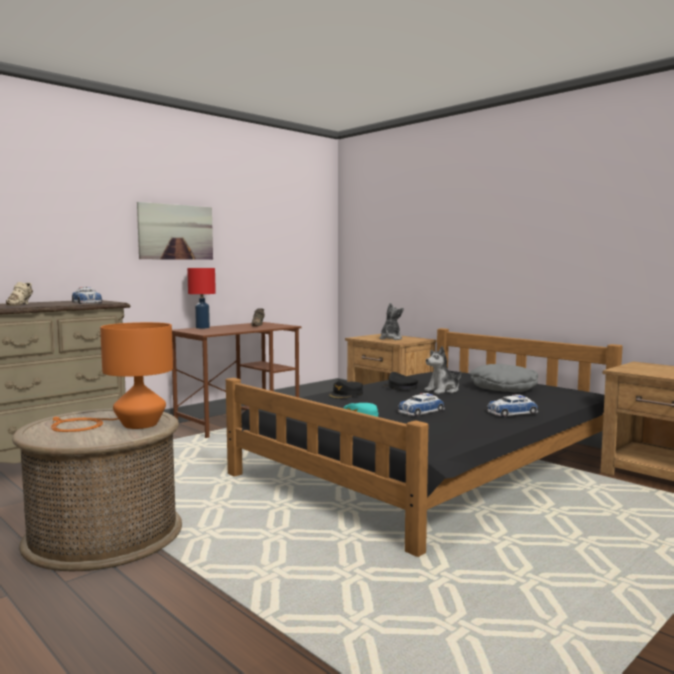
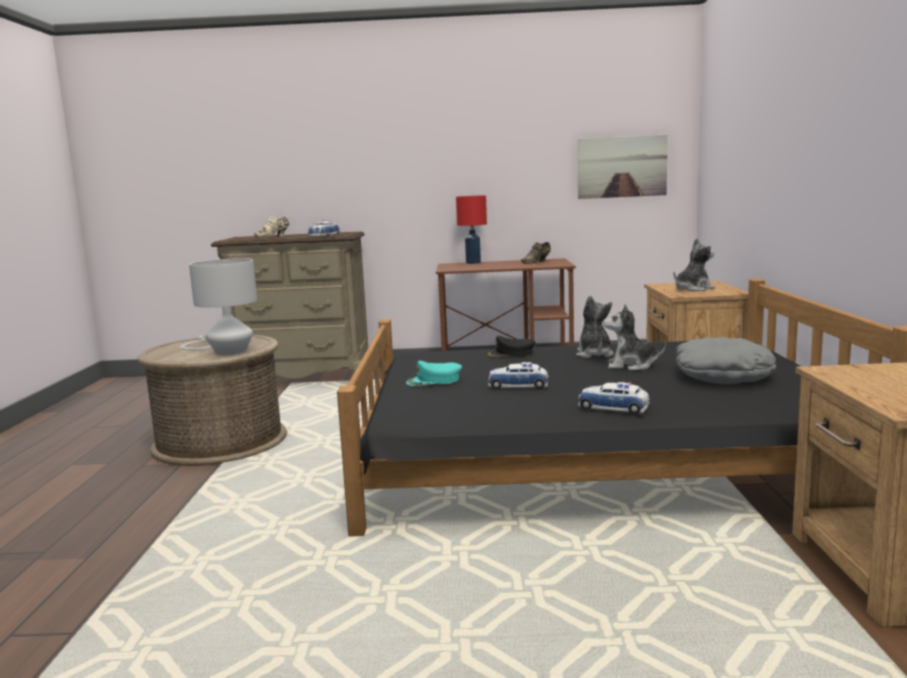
camera: 45 degrees right, 5 degrees up
(115, 424) = (220, 349): orange table lamp -> white table lamp
(176, 232) = (450, 157): picture -> picture (621, 167)
(400, 387) = (594, 354): black cap -> plush toy

